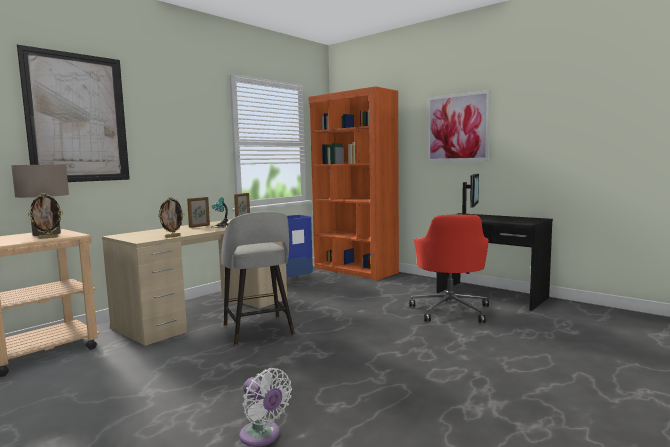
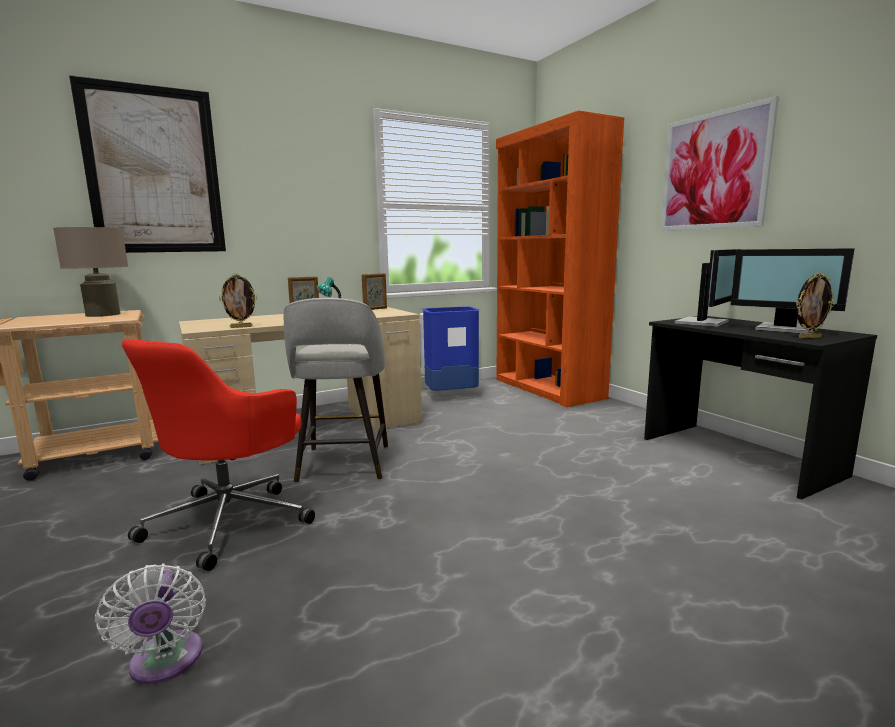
camera: 20 degrees right, 5 degrees up
(48, 237) = (87, 319): picture frame -> picture frame (809, 337)
(450, 310) = (646, 475): red office chair -> red office chair (231, 520)
(509, 218) = (784, 329): none -> monitor

